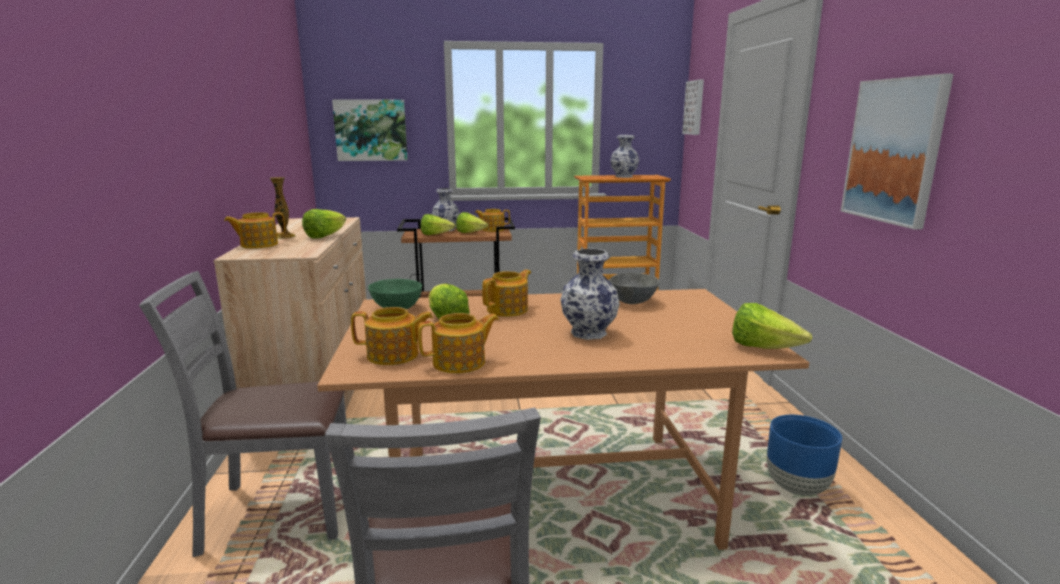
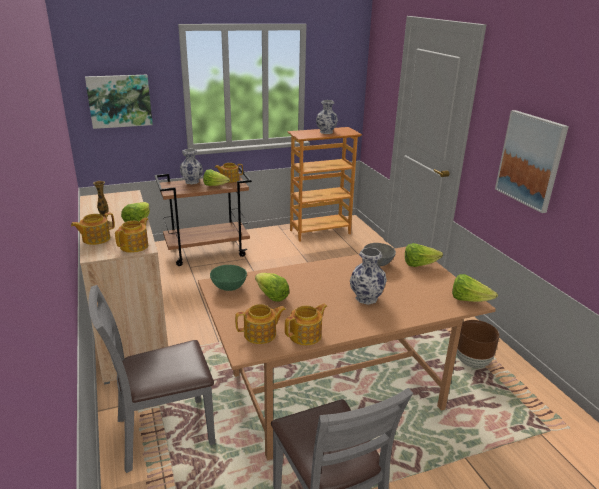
camera: 15 degrees left, 10 degrees up
(435, 235) = (189, 190): lettuce -> lettuce (419, 264)
(508, 310) = (304, 281): teapot -> teapot (135, 246)
(695, 107) = (376, 76): picture -> none
(797, 487) = (472, 362): blue planter -> brown planter

